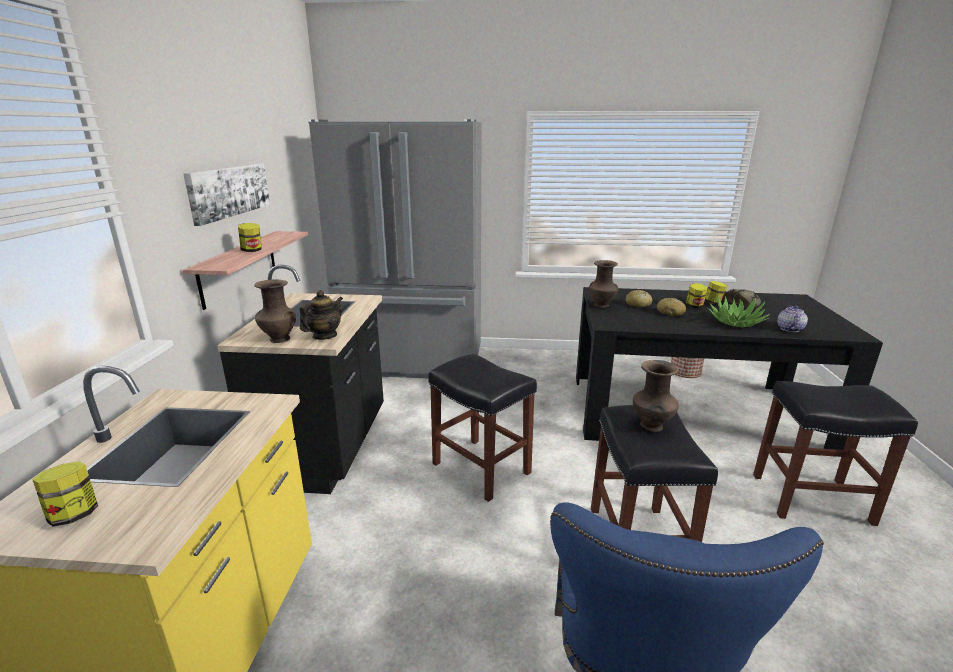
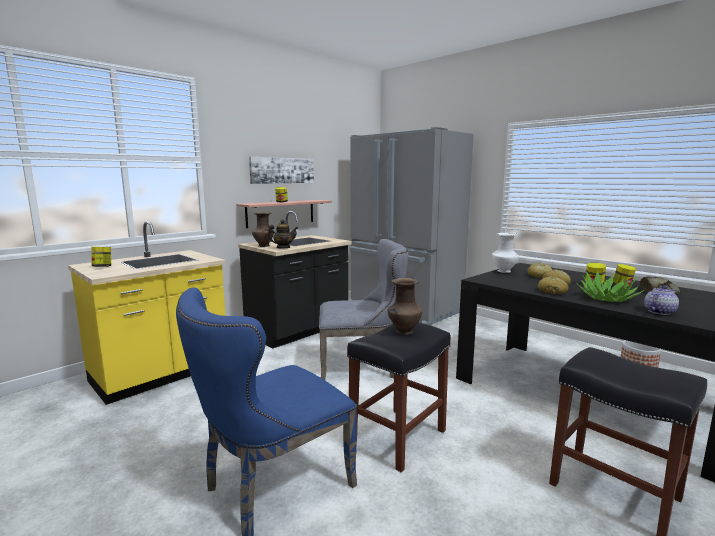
camera: 40 degrees right, 10 degrees down
(482, 468) = (362, 367): black stool -> grey chair
(602, 305) = (504, 271): brown vase -> white vase
(690, 325) = (552, 291): none -> bread

